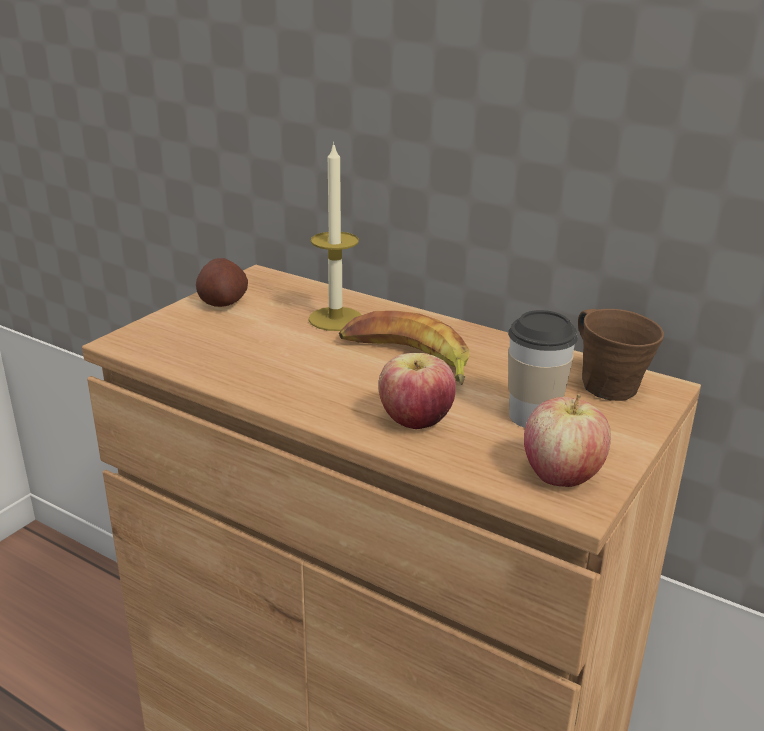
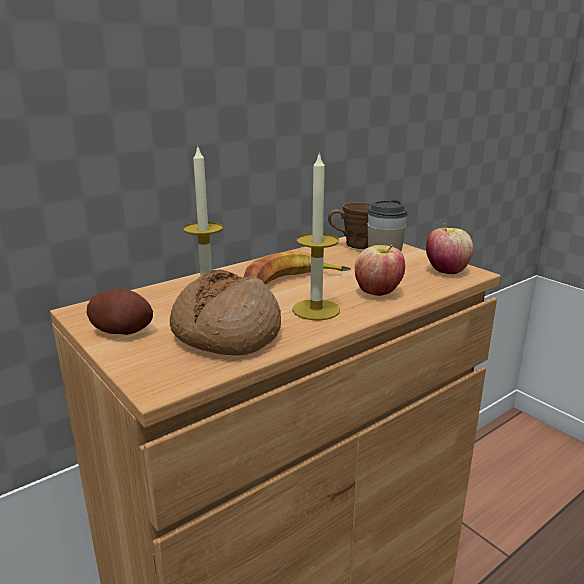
camera: 70 degrees left, 5 degrees down
(241, 347) = (225, 332): none -> bread
(328, 387) = (316, 310): none -> candle

